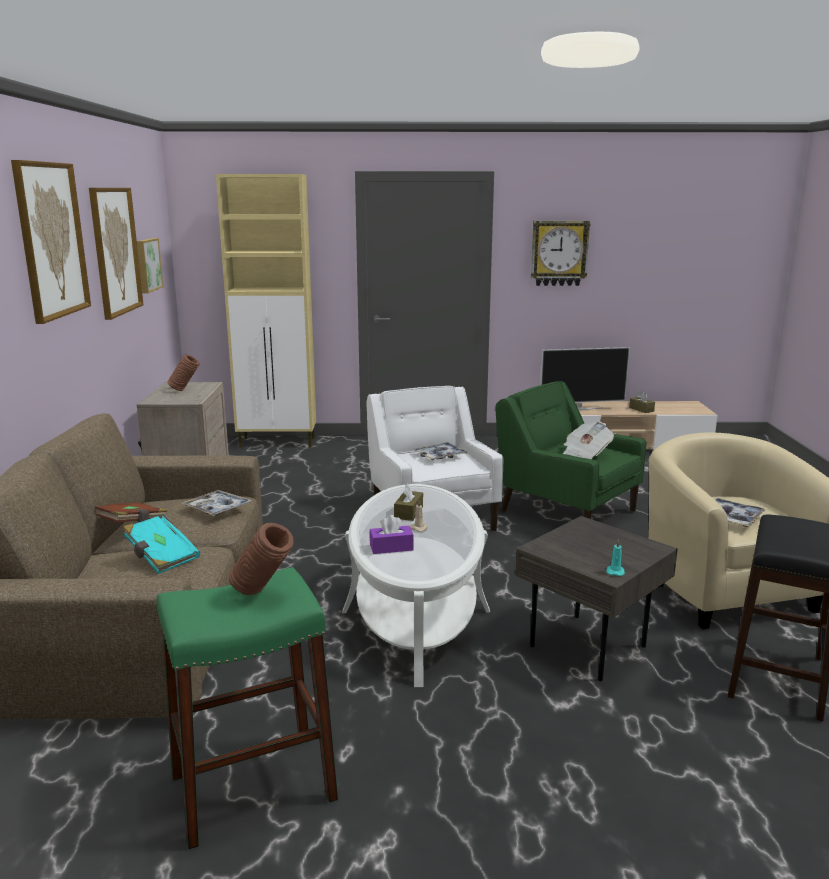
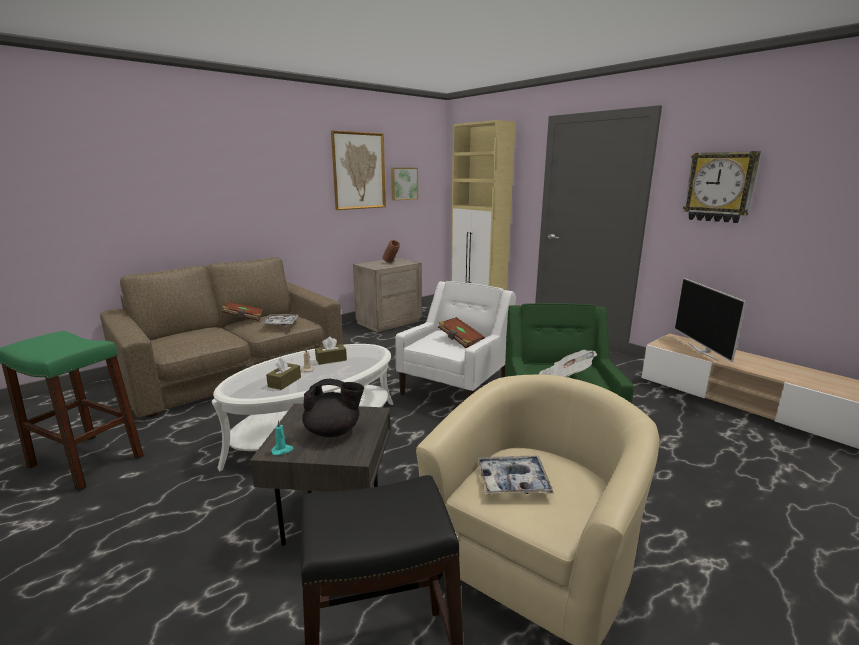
camera: 50 degrees right, 0 degrees up
(51, 240) = (277, 157): picture -> none
(161, 557) = (207, 334): turquoise book -> none
(263, 594) = (66, 346): brown vase -> none
(391, 547) = (267, 372): purple tissue box -> none
(440, 456) = (460, 340): tray -> brown book
(580, 408) = (703, 351): television -> television turned 45 degrees clockwise
(603, 545) = (333, 431): none -> black teapot
(641, 409) = (777, 372): brown tissue box -> brown tissue box (284, 382)

